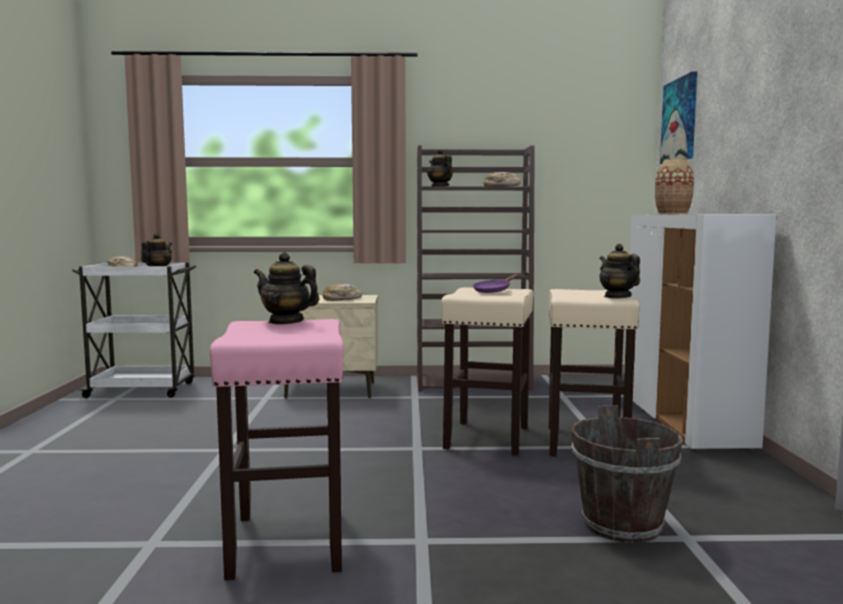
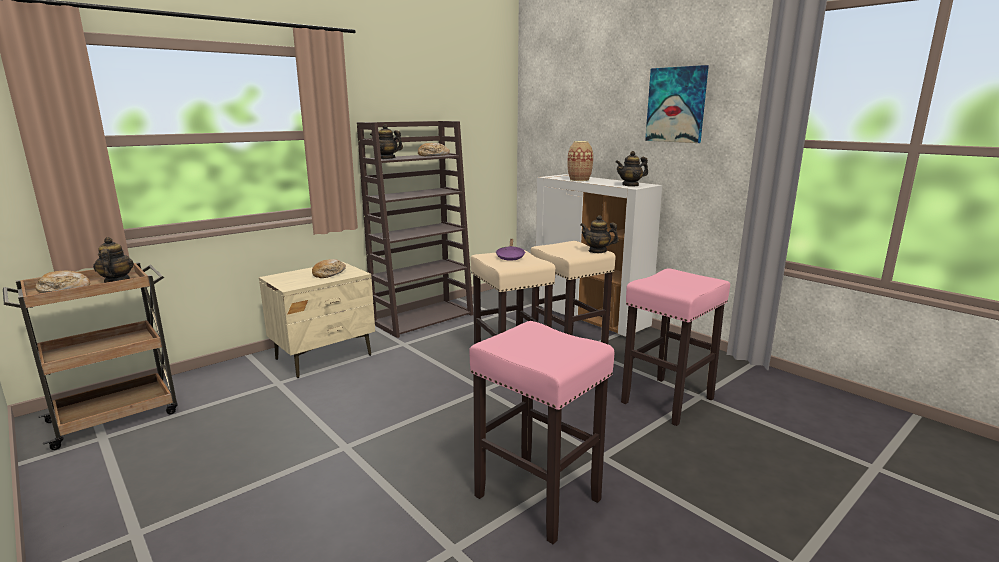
camera: 40 degrees left, 10 degrees up
(143, 390) = (117, 416): white cart -> brown cart
(286, 321) = (516, 334): teapot -> teapot (630, 185)
(621, 525) = (667, 401): brown bucket -> pink stool
(680, 120) = (549, 102): picture -> picture (676, 105)

